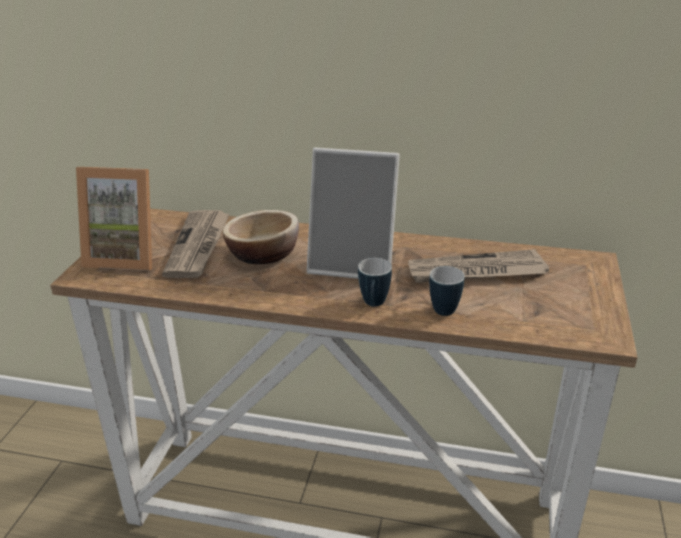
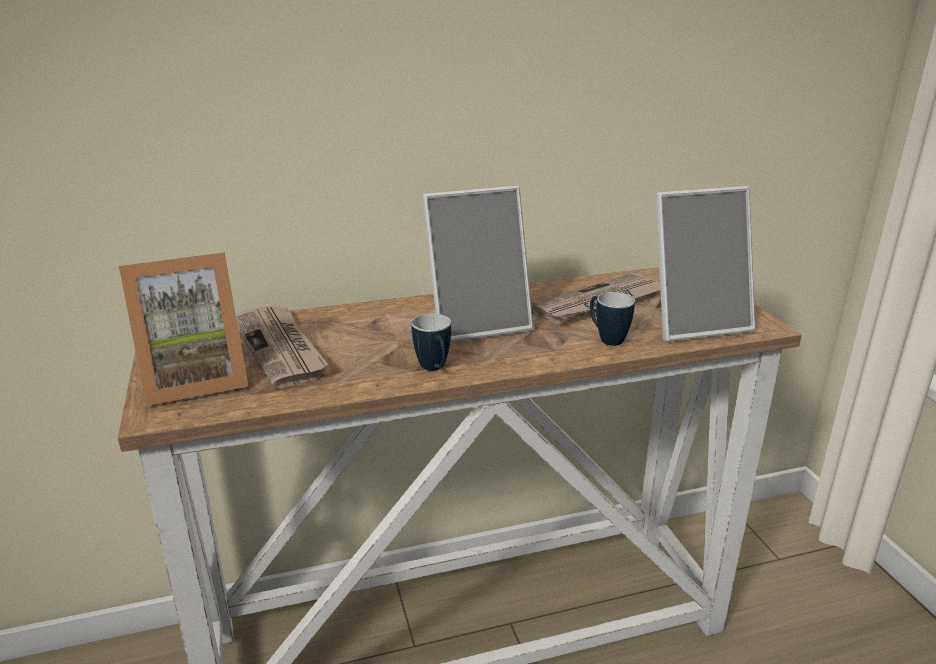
camera: 30 degrees left, 5 degrees down
(263, 254) = (369, 338): bowl -> none
(373, 305) = (542, 354): mug -> mug (435, 369)
(540, 314) = (694, 323): none -> picture frame

